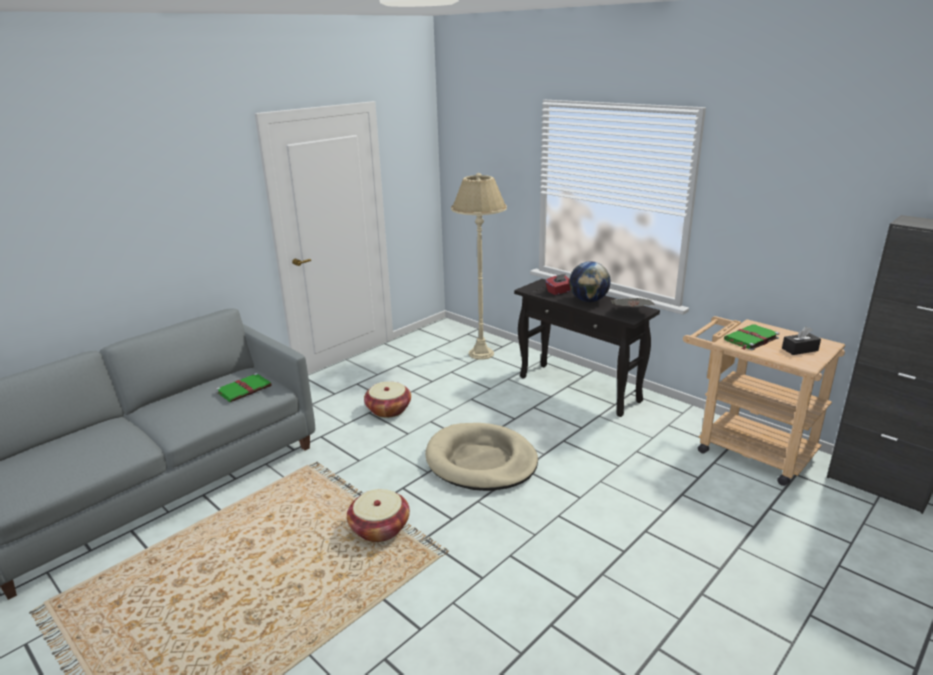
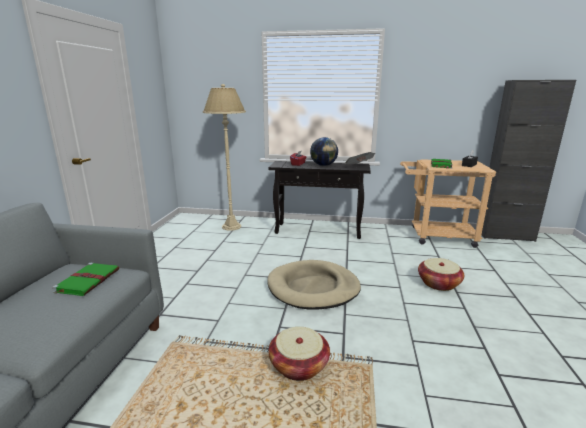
camera: 35 degrees left, 5 degrees down
(388, 410) = (202, 277): basket -> basket (438, 283)

